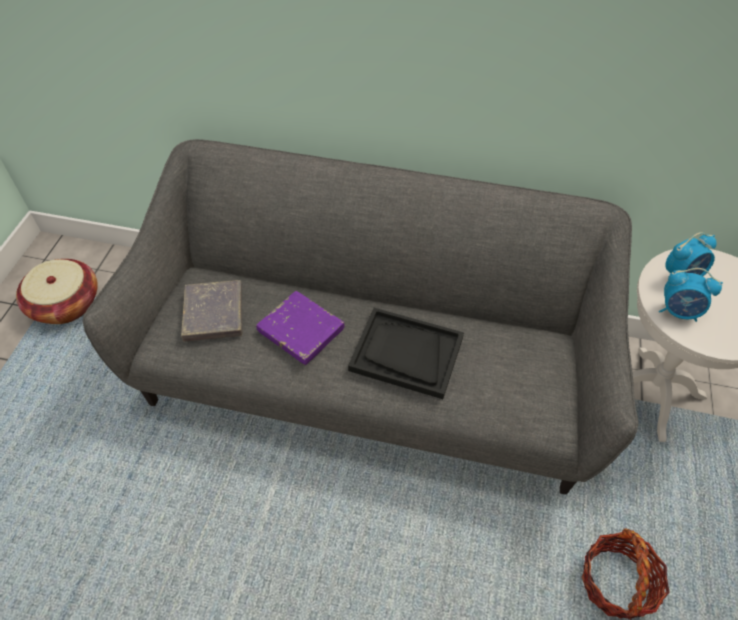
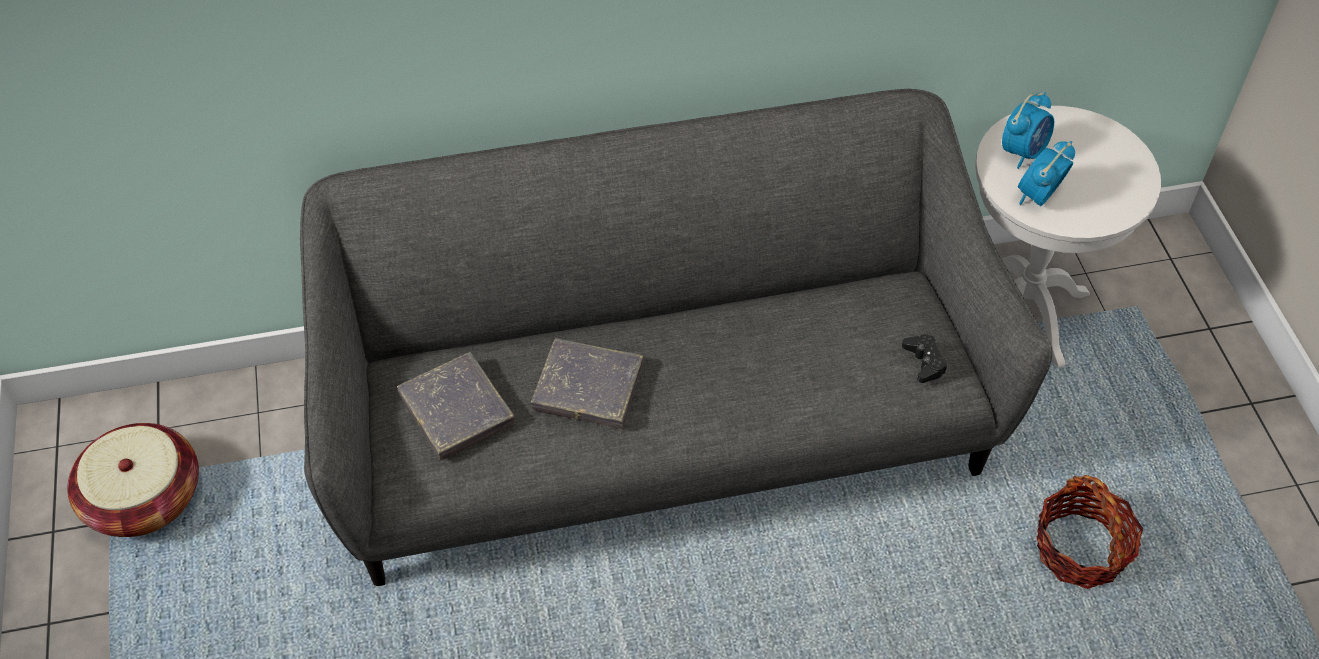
camera: 25 degrees left, 0 degrees up
(301, 330) = (588, 388): purple book -> grey book
(406, 354) = (738, 367): black tray -> none
(540, 400) = (924, 362): none -> black game controller
(678, 311) = (1038, 196): alarm clock -> alarm clock turned 135 degrees clockwise

